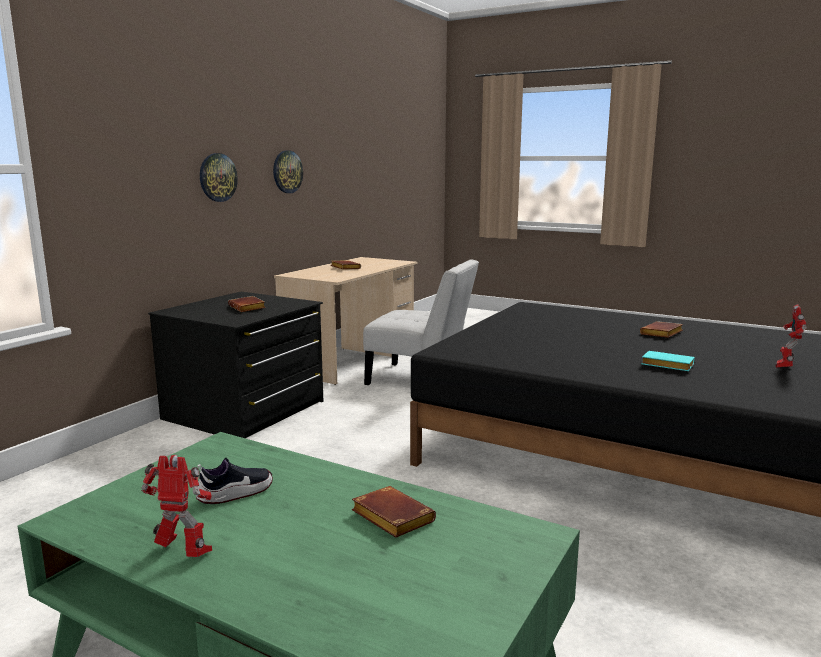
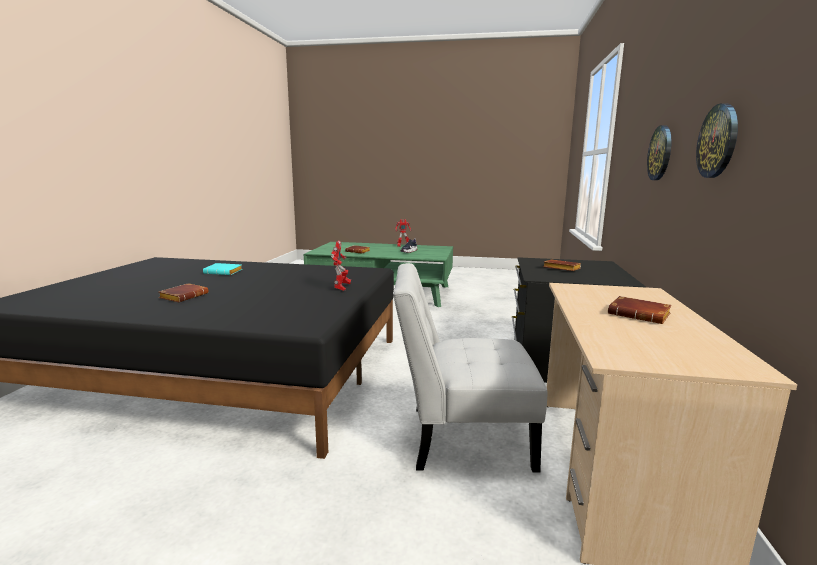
camera: 160 degrees right, 0 degrees up
(784, 369) = (141, 276): toy robot -> toy robot (341, 288)

